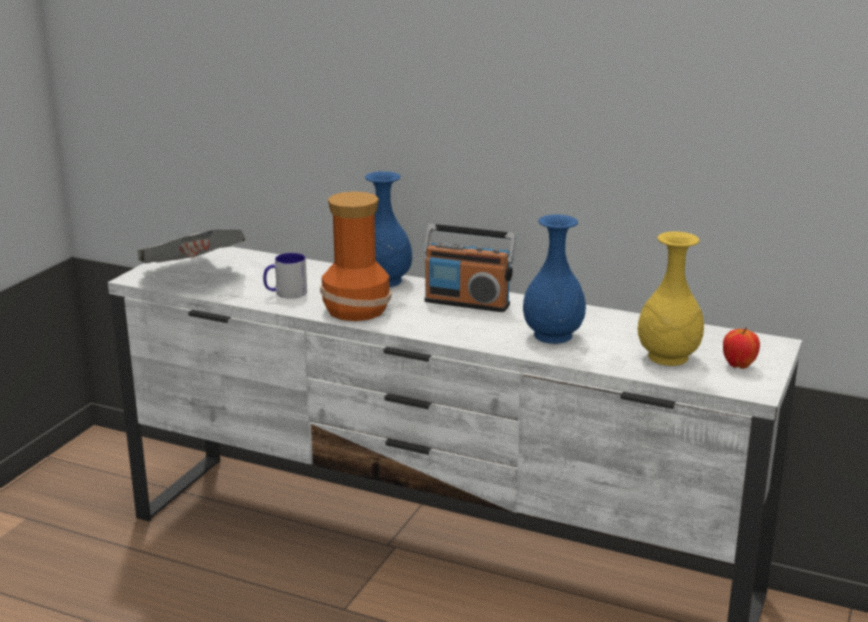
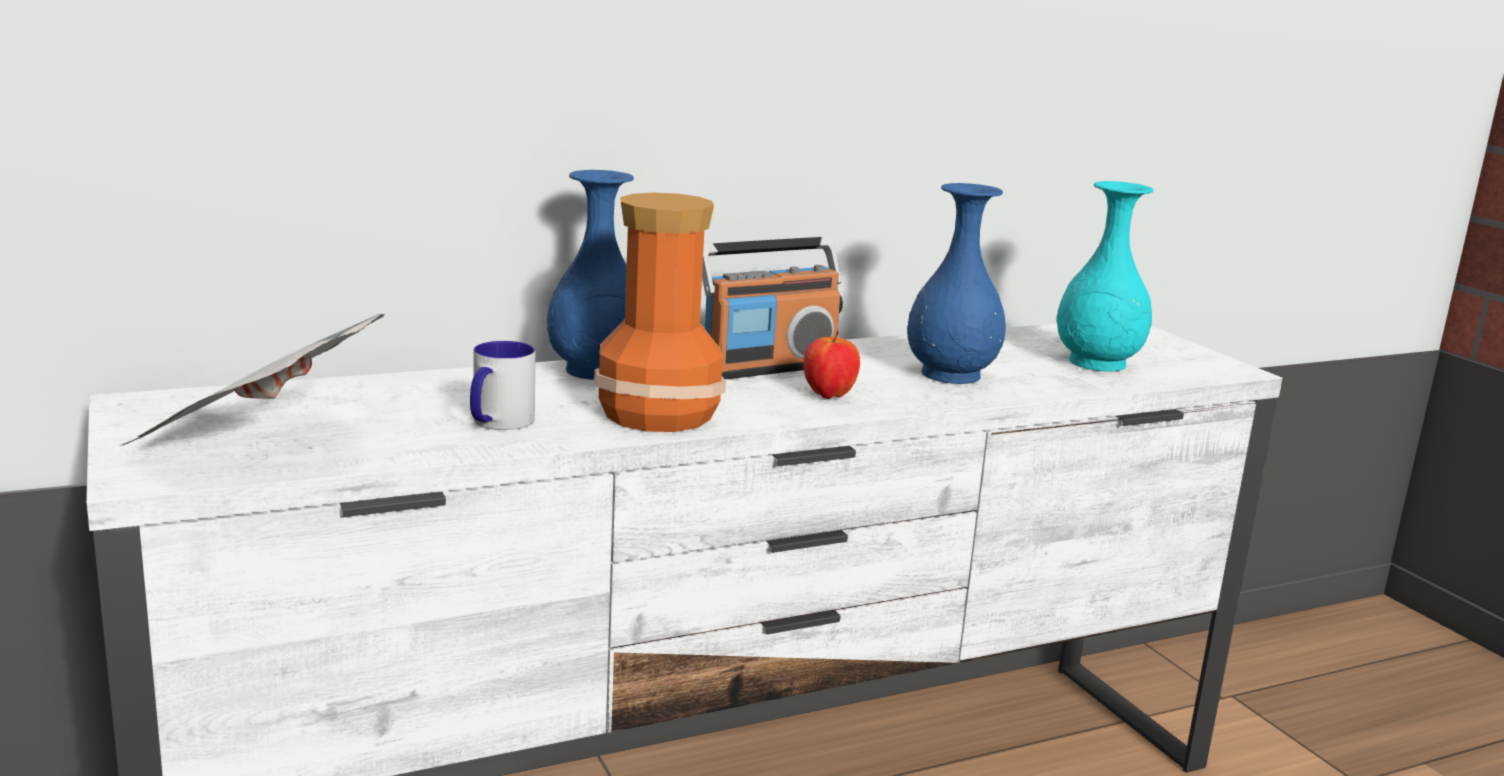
camera: 50 degrees left, 5 degrees down
(667, 357) = (1097, 363): yellow vase -> turquoise vase
(738, 365) = (1162, 352): apple -> apple (828, 395)

